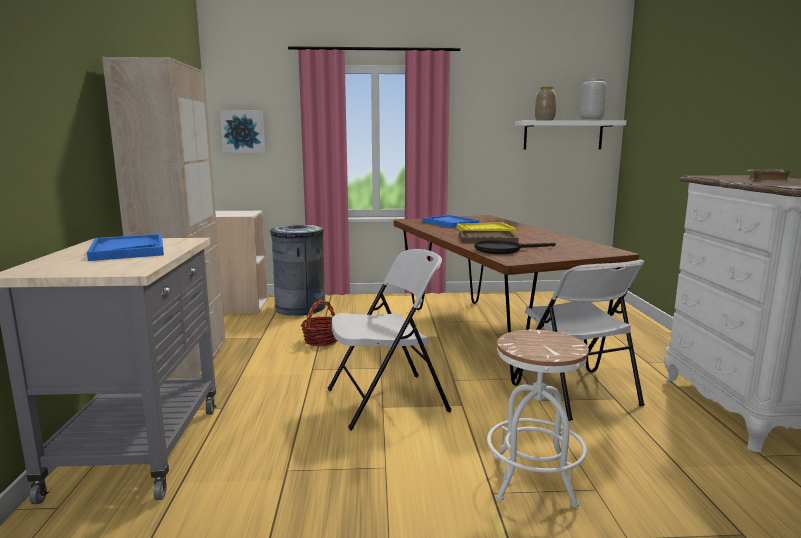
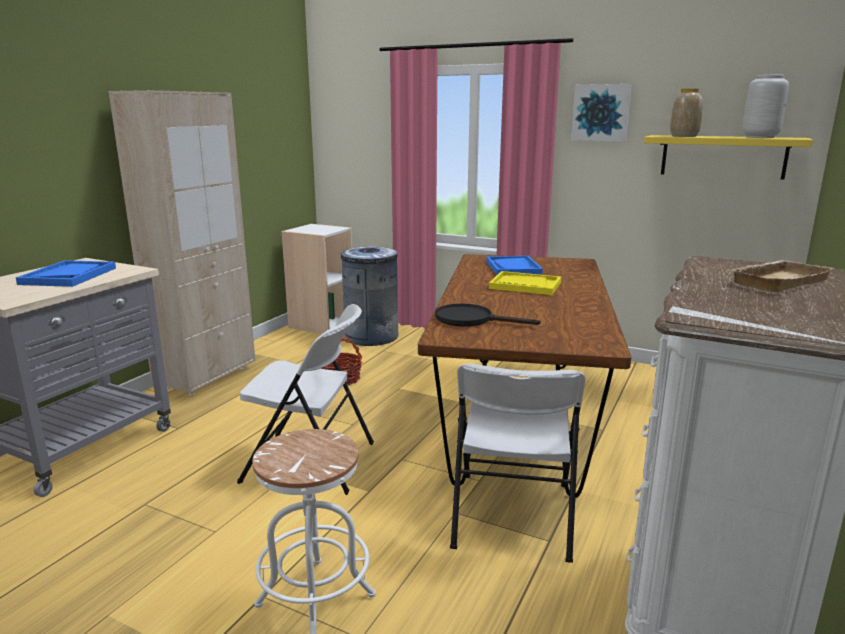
camera: 30 degrees right, 5 degrees up
(243, 131) = (342, 141): picture -> picture (601, 112)
(487, 239) = (494, 300): brown tray -> none
(563, 135) = (723, 156): white shelf -> yellow shelf

